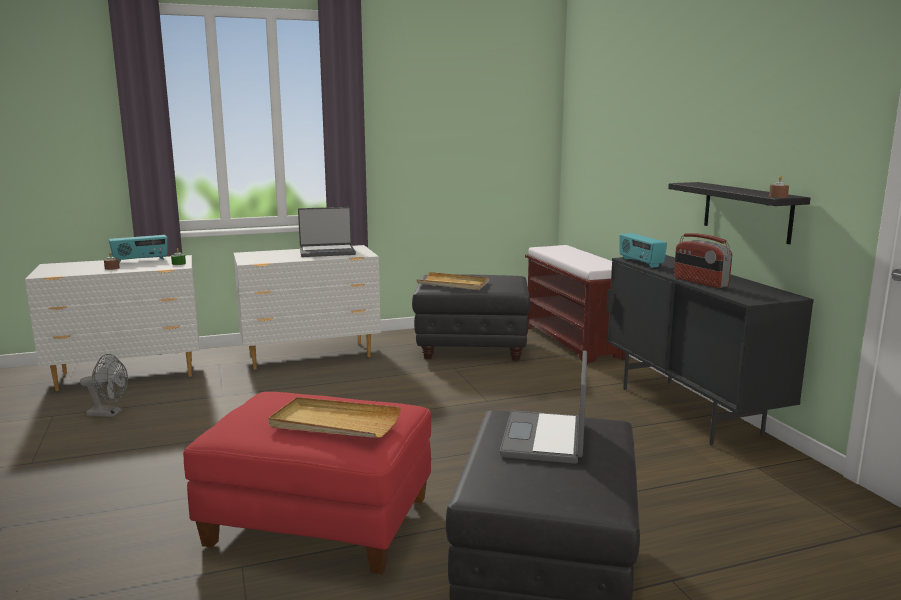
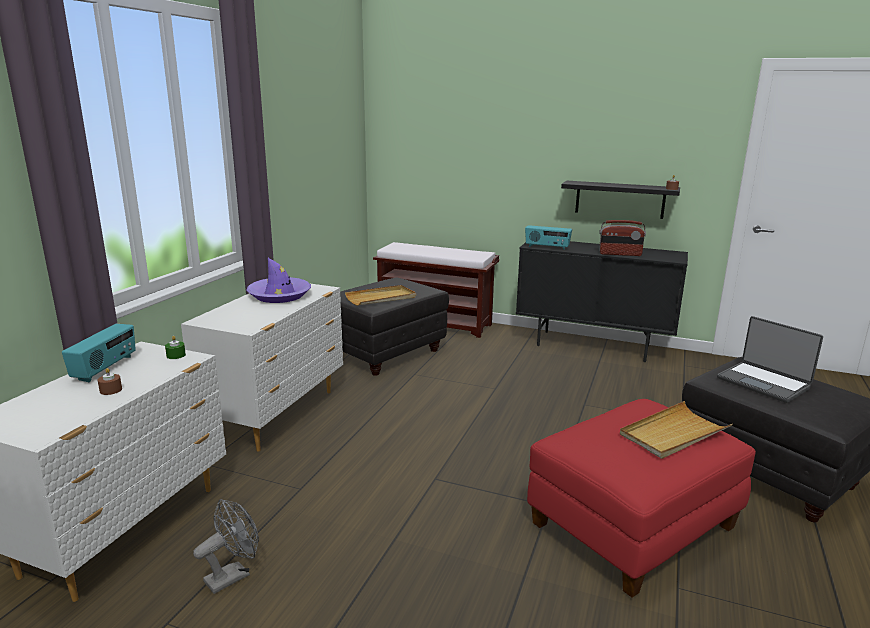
camera: 50 degrees left, 5 degrees up
(327, 252) = (279, 295): laptop -> purple hat

